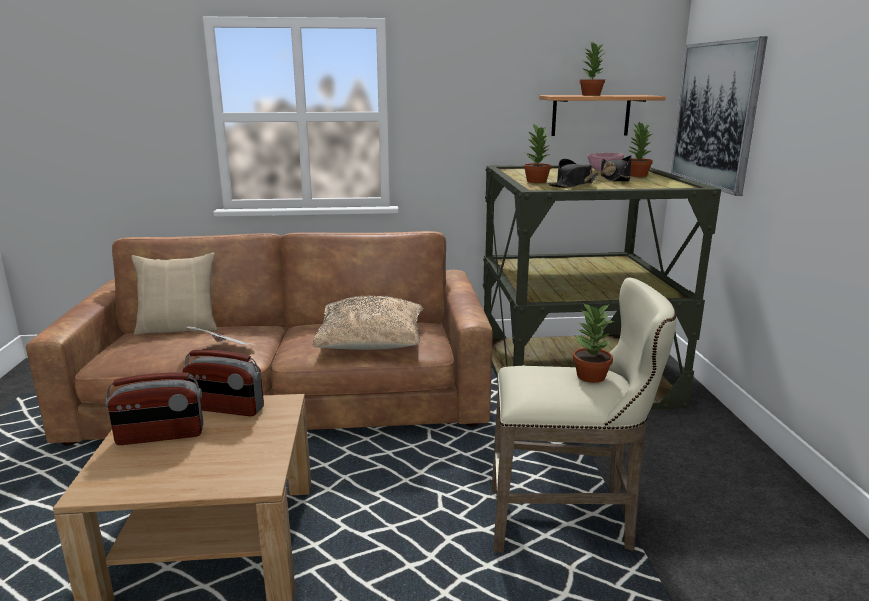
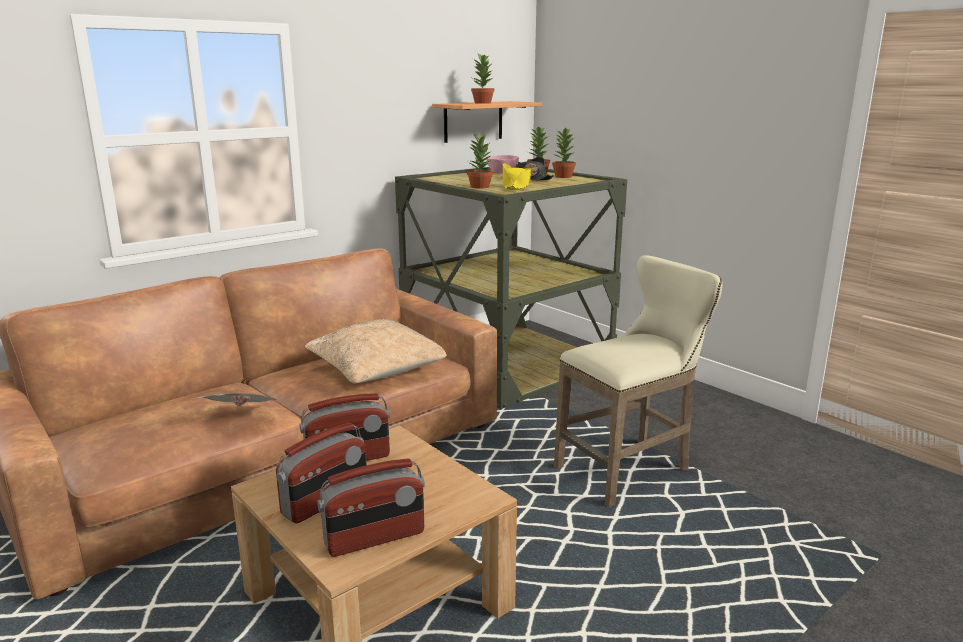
camera: 35 degrees left, 0 degrees up
(139, 480) = (375, 539): none -> radio
(179, 328) = (128, 412): beige pillow -> none
(573, 184) = (516, 186): black hat -> yellow hat
(590, 376) = (643, 340): potted plant -> potted plant (563, 176)
(715, 115) = (585, 118): picture -> none

